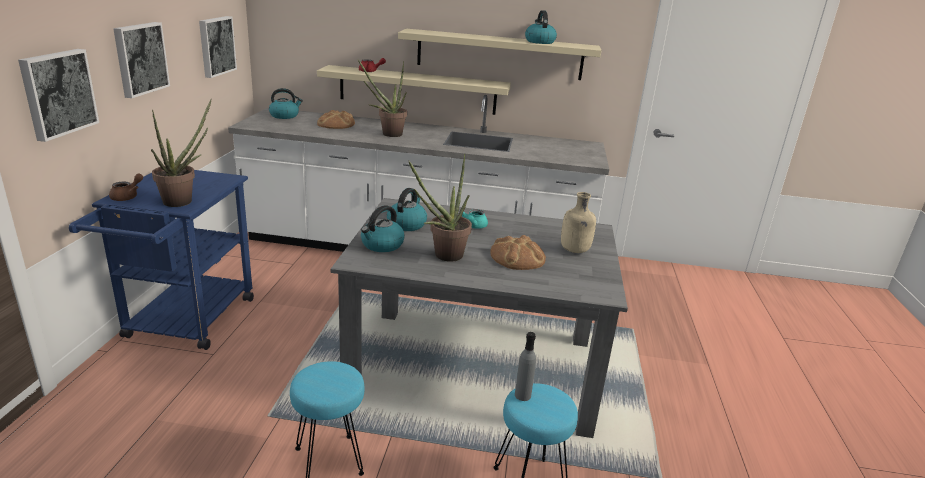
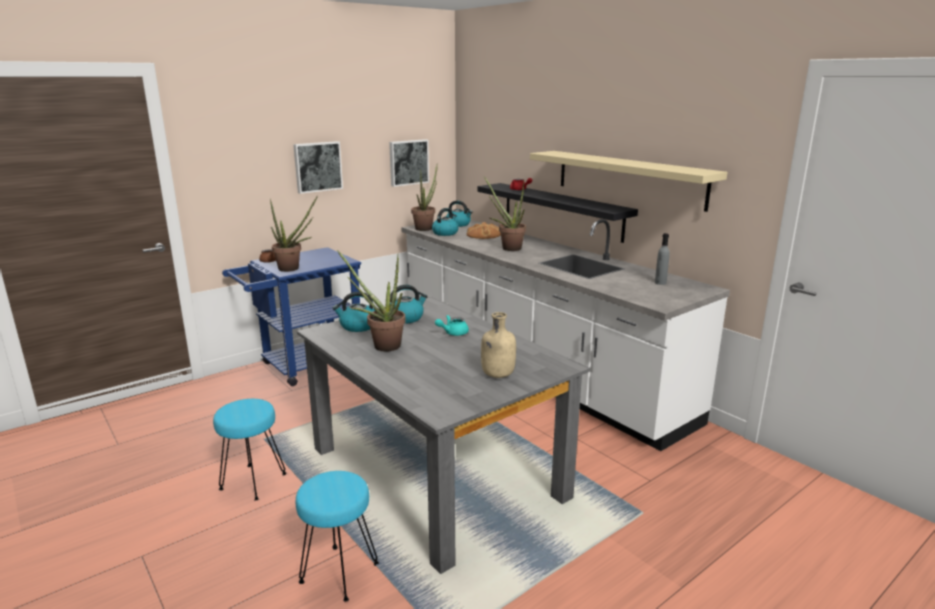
camera: 45 degrees right, 5 degrees down
(57, 93) = (235, 184): picture -> none
(259, 124) = (425, 228): none -> potted plant
(417, 90) = (561, 211): beige shelf -> black shelf
(518, 257) = (436, 364): bread -> none
(522, 395) = (329, 476): grey bottle -> grey bottle (660, 283)
(539, 42) = (654, 165): kettle -> kettle (445, 233)

